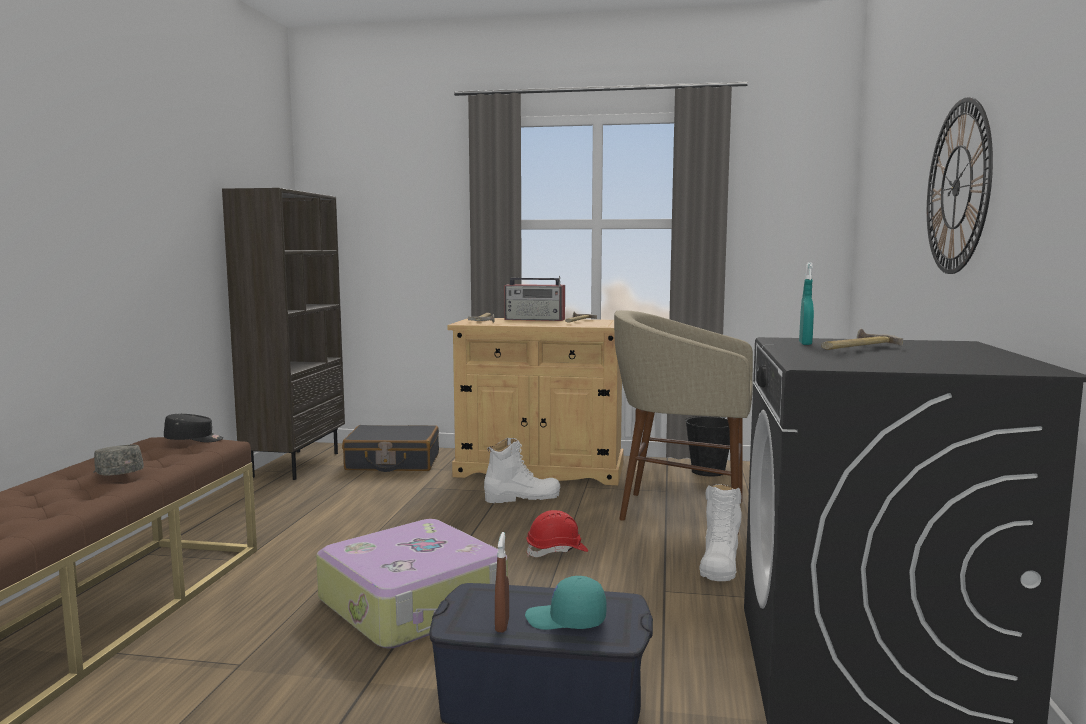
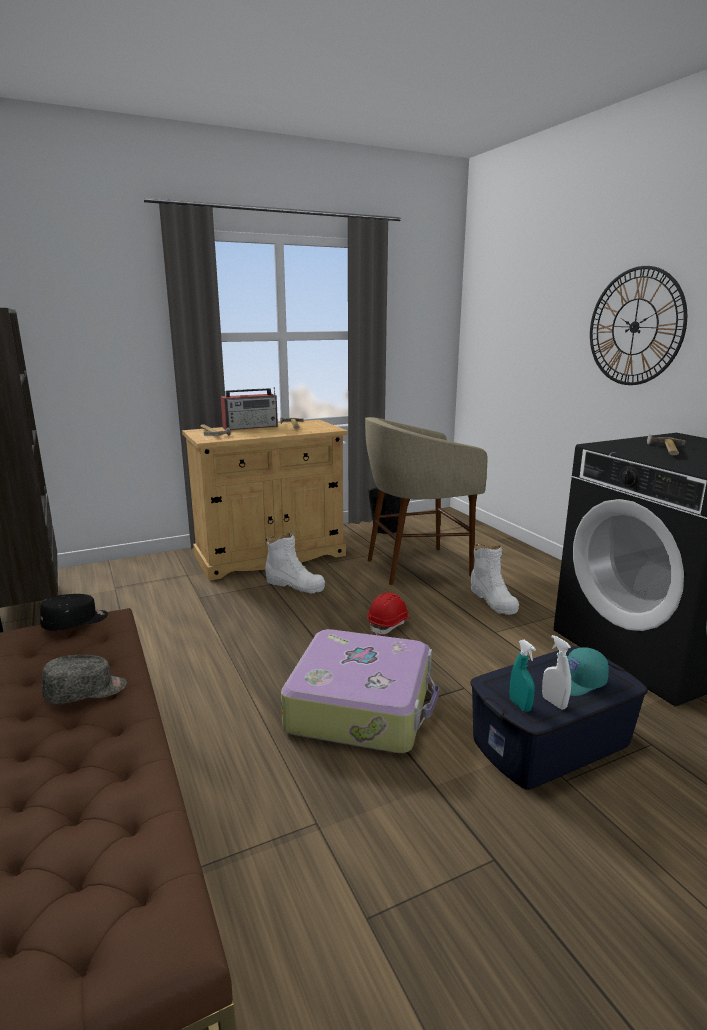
camera: 35 degrees left, 10 degrees up
(116, 473) = (86, 691): grey cap -> grey cap turned 150 degrees clockwise
(392, 462) = (130, 579): black suitcase -> none
(502, 625) = (554, 703): brown spray bottle -> white spray bottle
(522, 497) = (295, 585): white boot -> white boot turned 75 degrees clockwise
(805, 344) = (628, 448): turquoise spray bottle -> turquoise spray bottle (520, 705)

